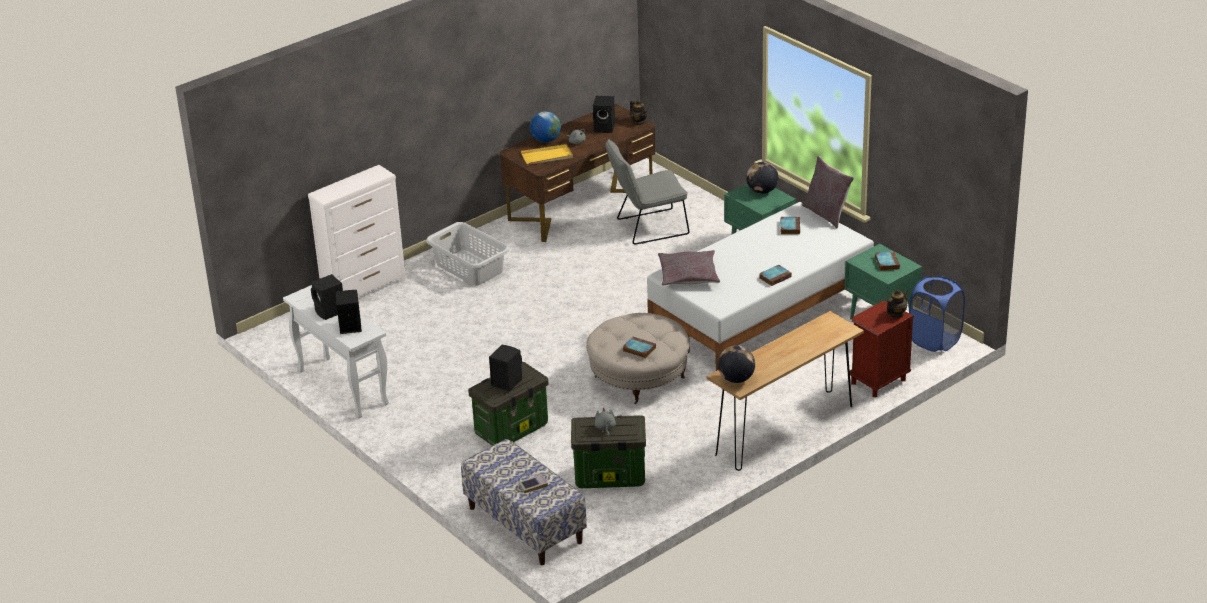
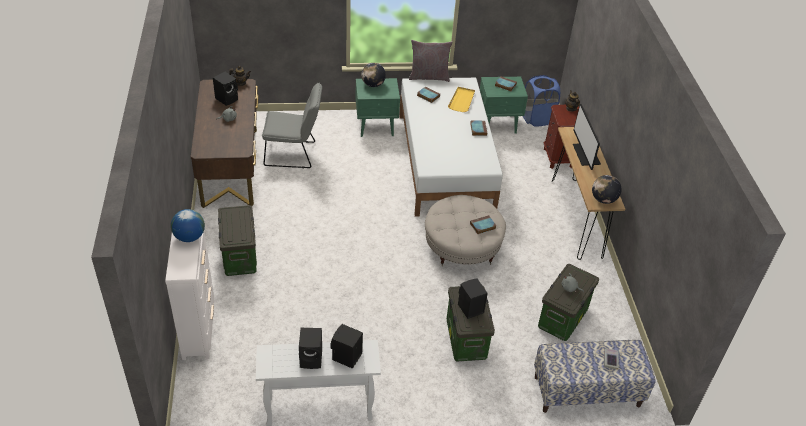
camera: 60 degrees left, 10 degrees up
(469, 267) = (239, 256): grey laundry basket -> storage box
(546, 140) = (206, 130): globe -> globe (189, 237)
(547, 156) = (229, 140): yellow tray -> yellow tray (462, 100)
(647, 228) = (294, 154): grey chair -> grey chair turned 105 degrees counterclockwise
(688, 275) = (438, 159): grey pillow -> none
(803, 343) = (585, 154): none -> monitor

